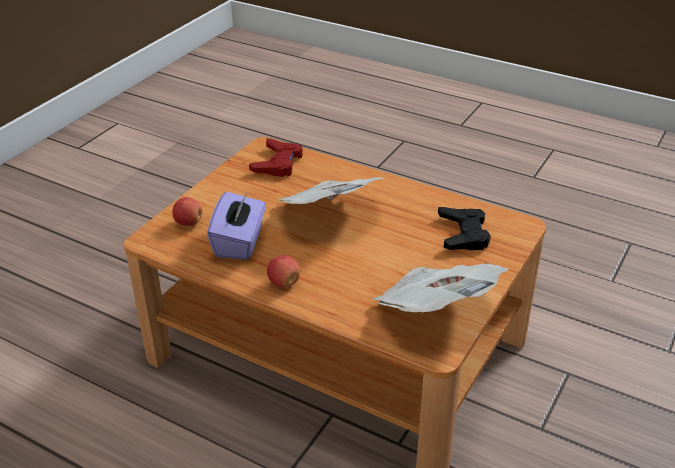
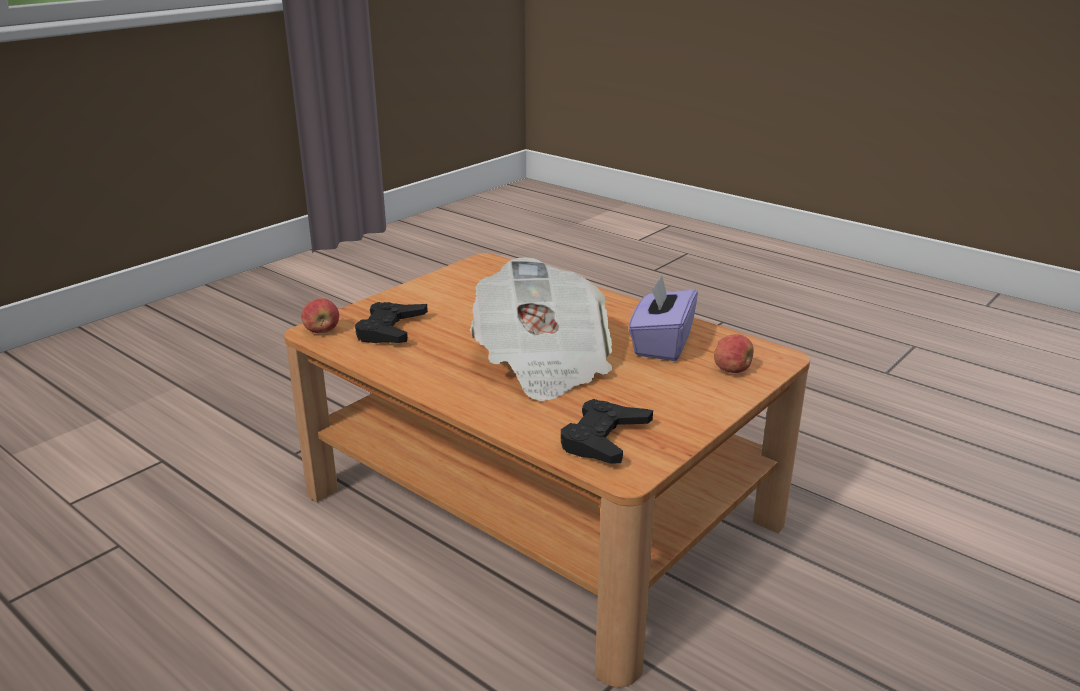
camera: 170 degrees left, 10 degrees down
(278, 163) = (604, 439): red game controller -> black game controller
(284, 282) = (611, 309): apple -> apple (322, 331)
(436, 310) = (469, 281): newspaper -> none

